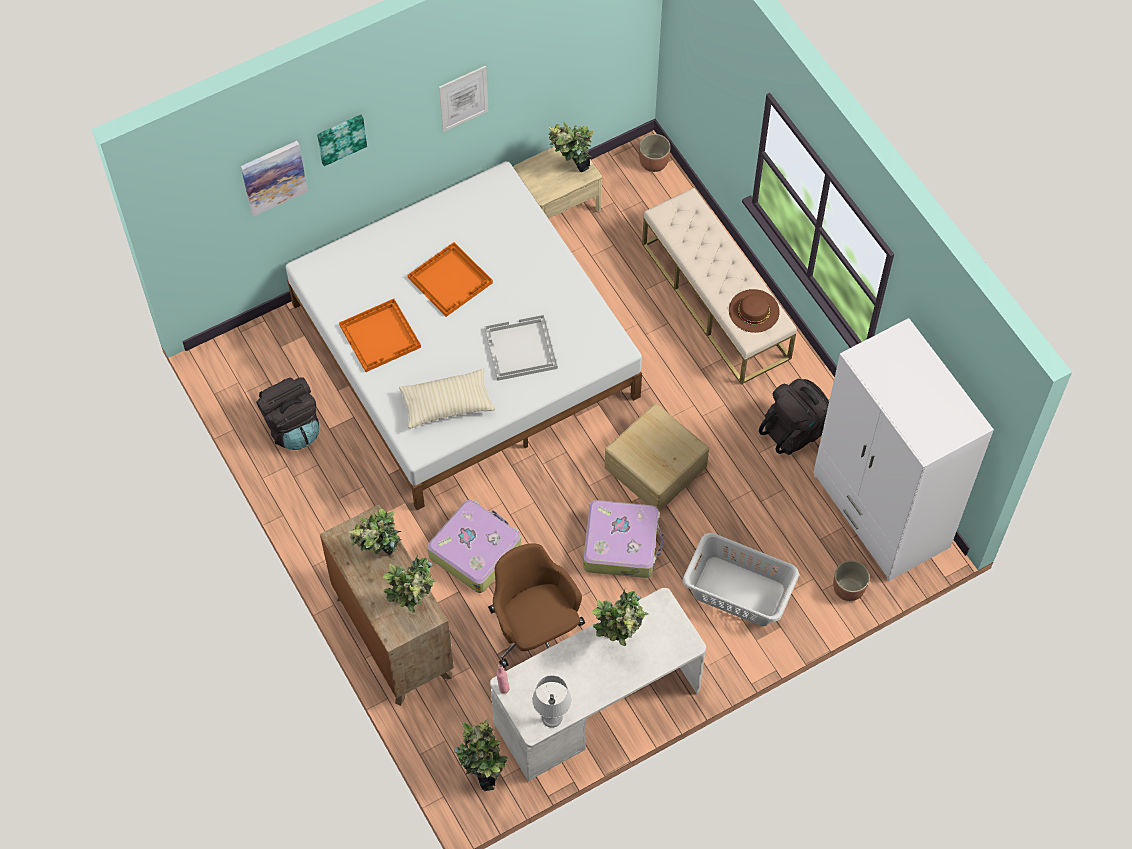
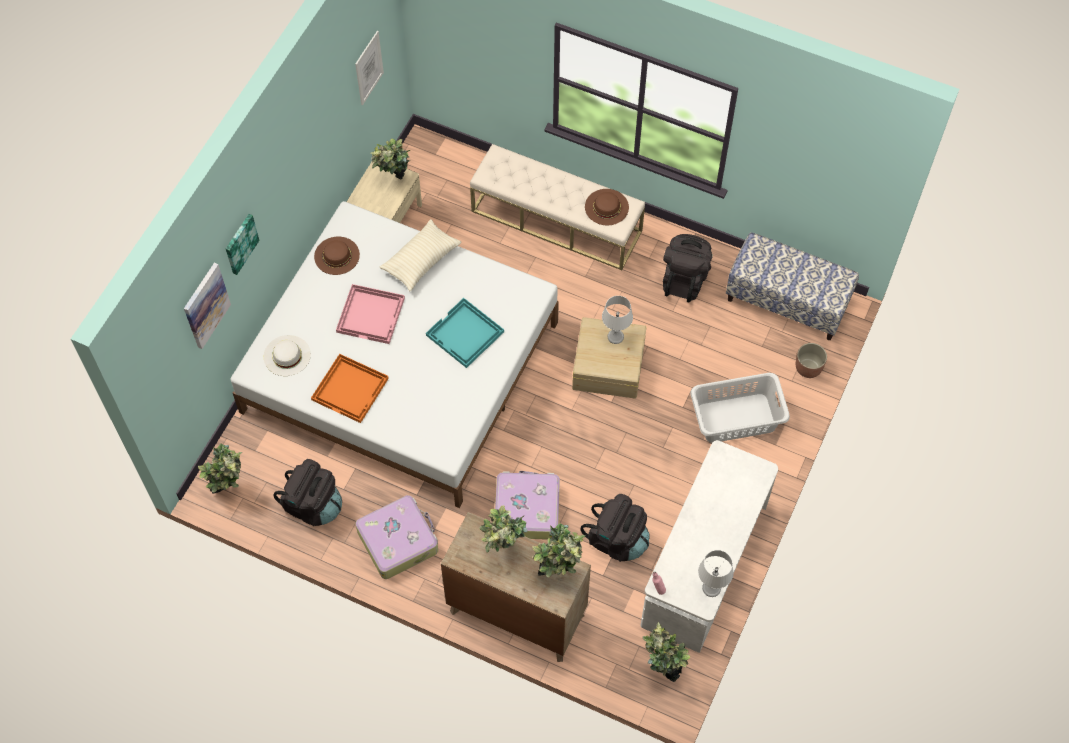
camera: 35 degrees left, 0 degrees up
(349, 272) = (287, 355): none -> white hat
(447, 404) = (443, 409): beige pillow -> beige pillow (421, 261)
(451, 280) = (371, 314): orange tray -> pink tray
(462, 208) = (336, 255): none -> brown hat
(463, 98) = (306, 161): picture -> picture (369, 68)
(520, 349) = (465, 334): white tray -> turquoise tray
(535, 631) = (617, 540): brown office chair -> black backpack
(618, 641) = (713, 501): potted plant -> potted plant (230, 490)
(621, 544) = (628, 437): suitcase -> suitcase (398, 540)
(653, 162) = (433, 147): planter -> none
(671, 440) = (615, 337): none -> grey table lamp
(880, 512) = (787, 301): white wardrobe -> bench

